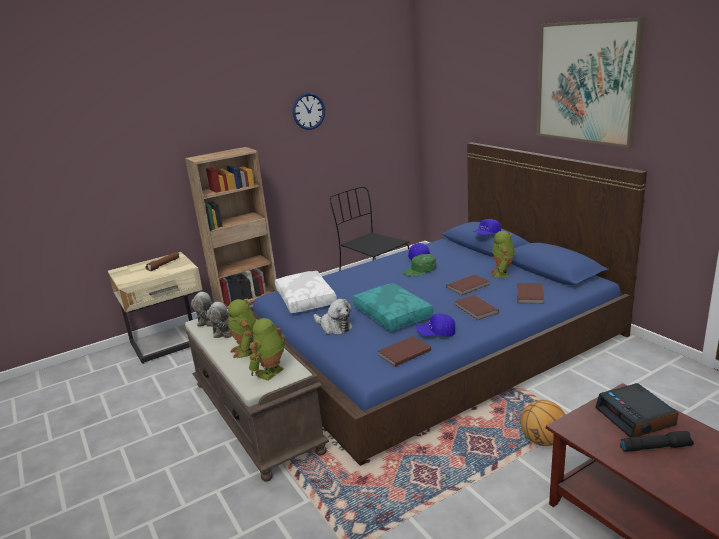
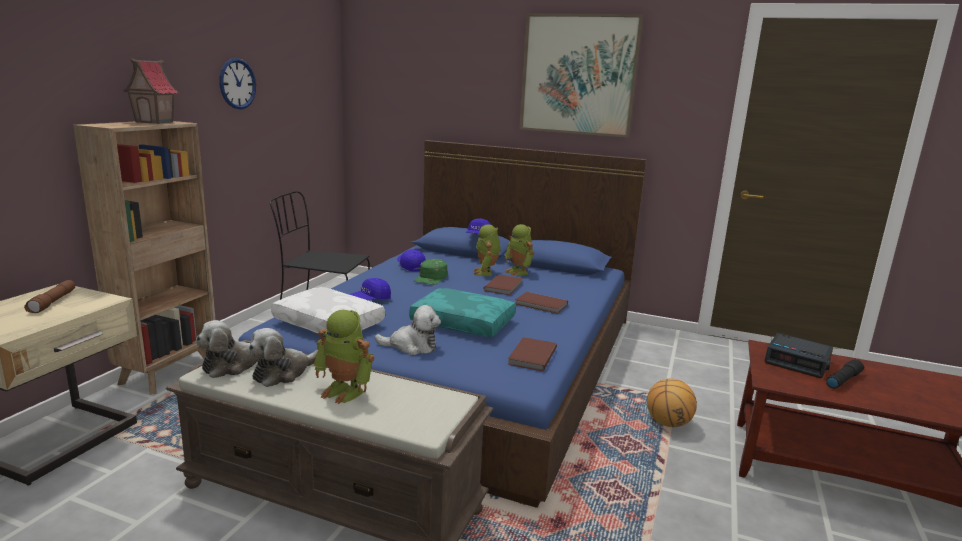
camera: 40 degrees left, 5 degrees down
(233, 151) = (155, 122): none -> toy house
(271, 373) = (423, 408): toy robot -> toy robot (486, 273)
(436, 333) = (536, 332): blue cap -> blue cap (370, 300)
(531, 294) = (571, 286): brown book -> none

